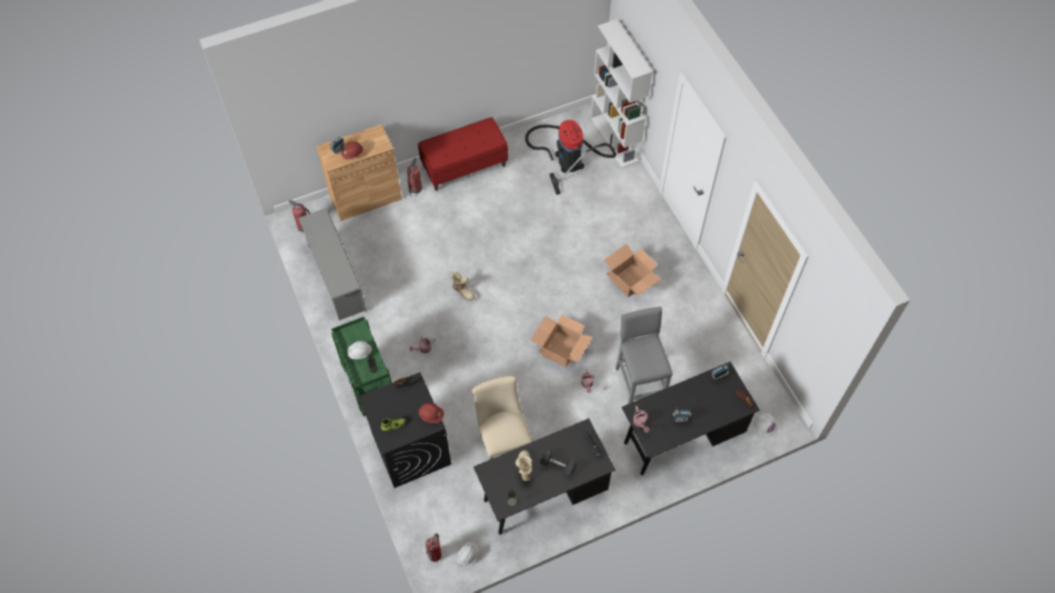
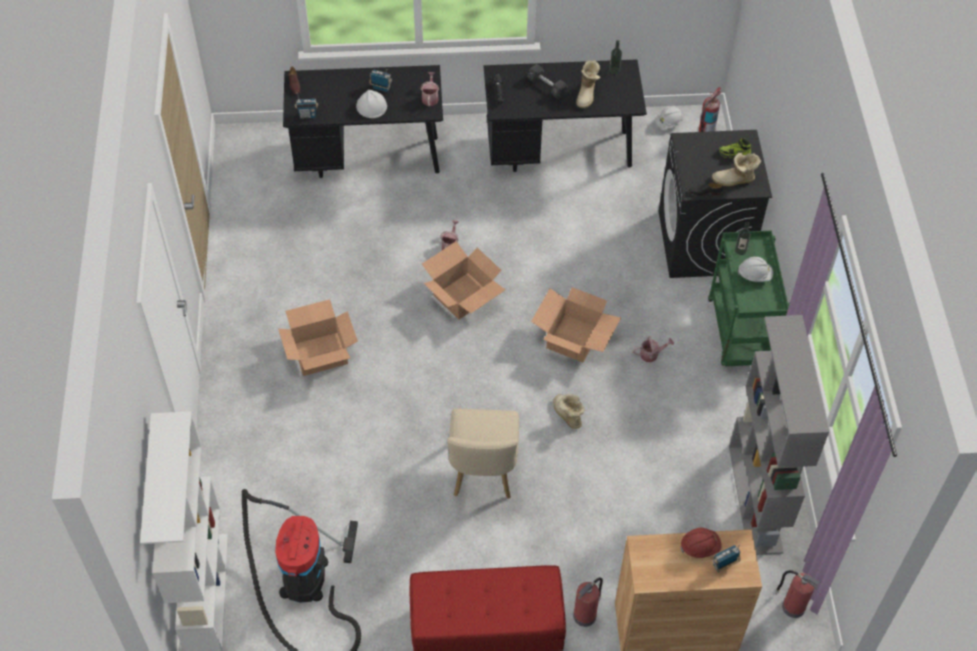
camera: 160 degrees left, 5 degrees down
(336, 277) = (756, 499): grey shoe rack -> grey bookcase
(387, 400) = (734, 181): none -> boot
(431, 415) = (683, 150): red hard hat -> none
(477, 343) = (574, 338): none -> cardboard box
(503, 439) = (584, 219): beige chair -> beige chair (483, 475)
(639, 383) = (384, 227): grey stool -> none
(765, 425) = (262, 140): white hard hat -> white hard hat (371, 106)

